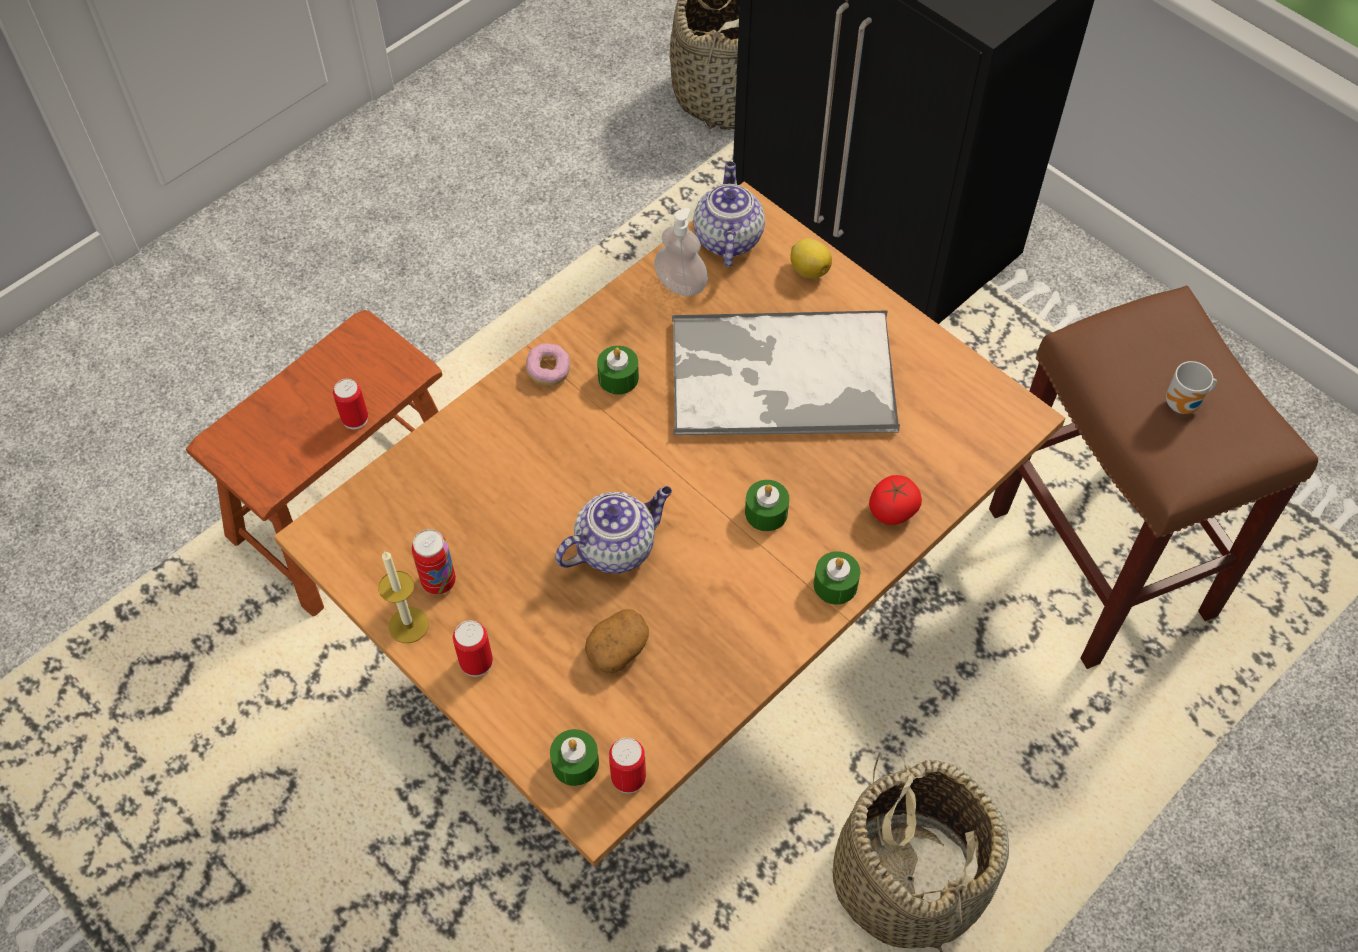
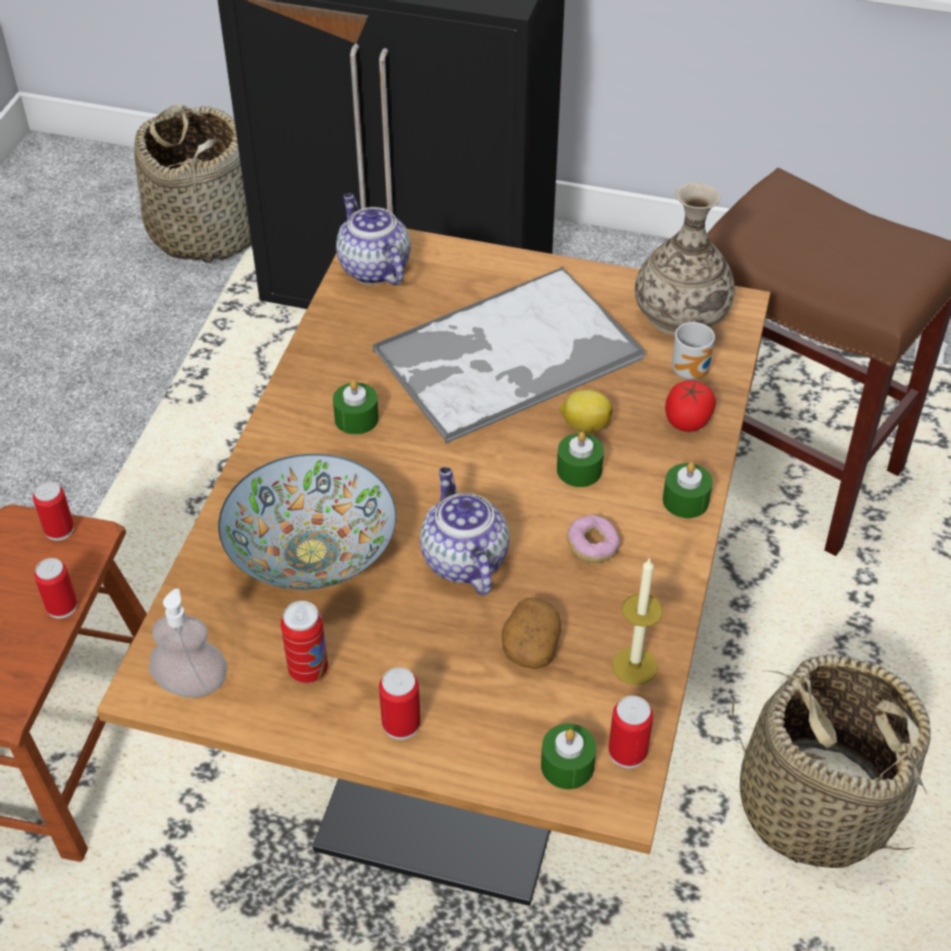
camera: 30 degrees left, 10 degrees down
(390, 351) = (59, 529): none -> can
(408, 625) = (305, 724): candle -> candle (634, 665)
(505, 483) = (312, 553): none -> bowl
(548, 371) = (283, 440): donut -> donut (592, 547)
(616, 546) = (463, 559): teapot -> teapot turned 45 degrees counterclockwise
(681, 284) = (358, 320): soap dispenser -> soap dispenser (192, 683)
(808, 269) = (466, 265): lemon -> lemon (585, 425)
(964, 404) = (681, 314): none -> vase
(1184, 405) = (848, 250): mug -> mug (693, 372)

